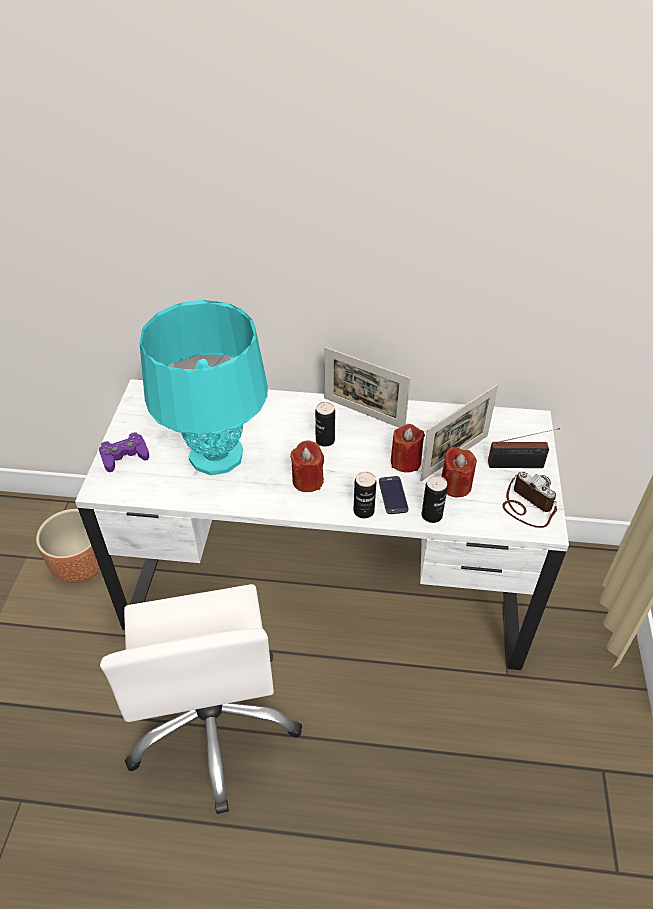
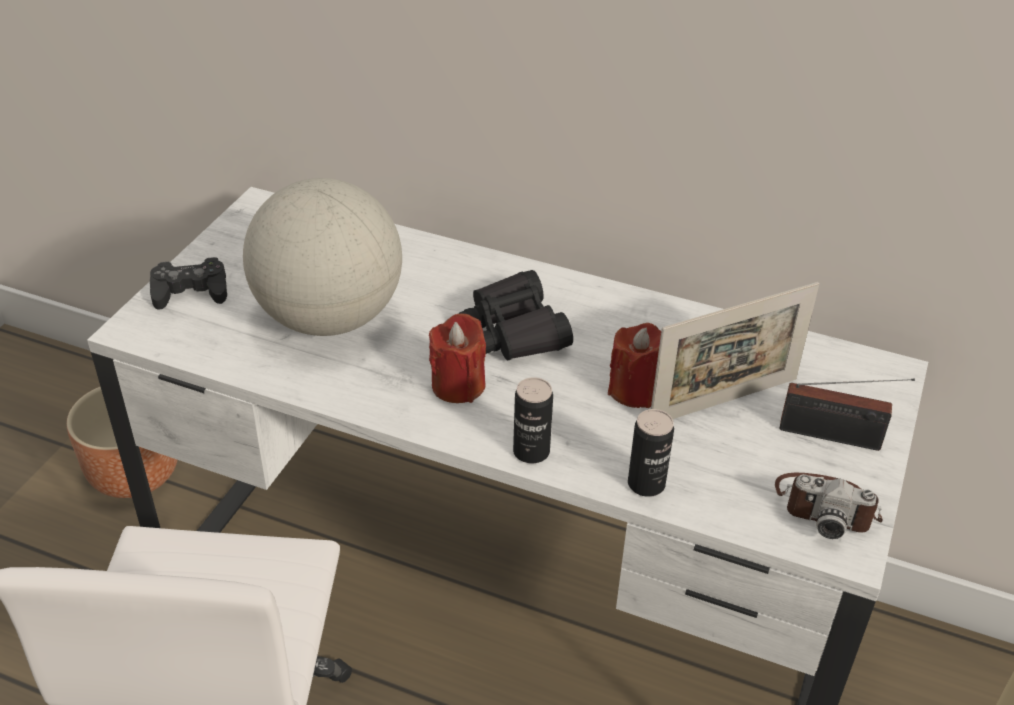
camera: 15 degrees right, 5 degrees down
(124, 456) = (190, 291): purple game controller -> black game controller
(216, 455) = (329, 318): turquoise table lamp -> globe
(325, 440) = (513, 331): can -> black binoculars
(363, 413) = (595, 303): picture frame -> none
(393, 495) = (592, 438): phone -> none
(455, 485) = (708, 445): red candle -> none
(527, 506) = (826, 506): camera -> camera turned 135 degrees clockwise

